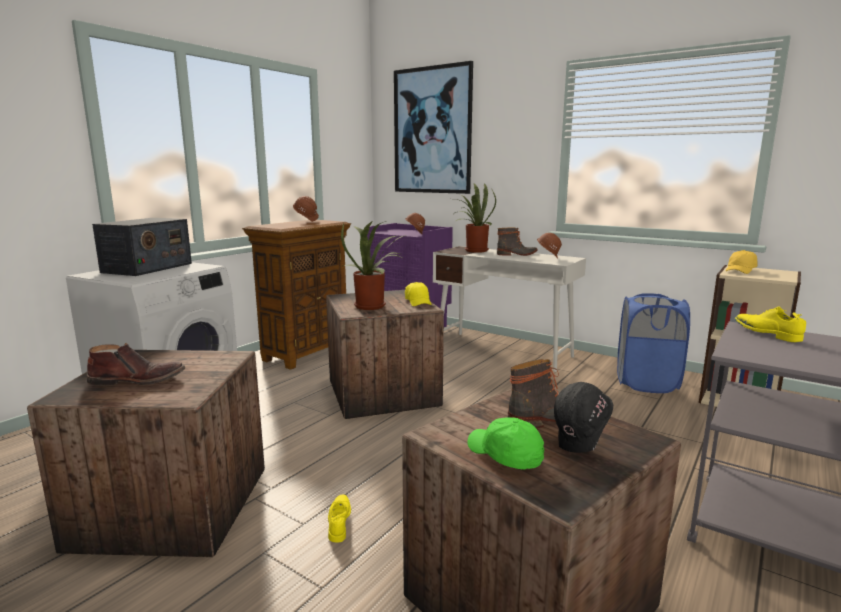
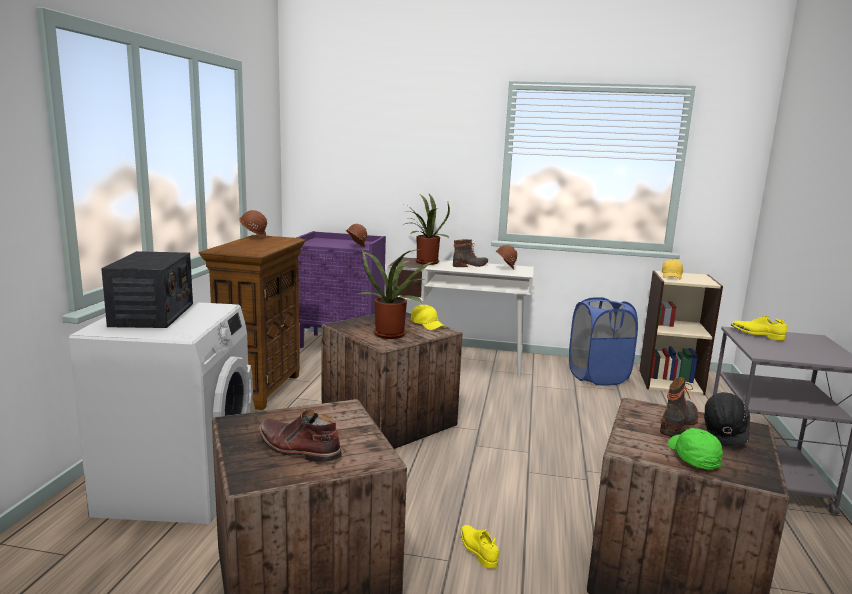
camera: 25 degrees left, 0 degrees up
(138, 380) = (297, 448): brown boot -> brown boot turned 120 degrees counterclockwise
(432, 131) = (360, 134): picture -> none
(504, 456) = (692, 457): green cap -> green cap turned 60 degrees clockwise

